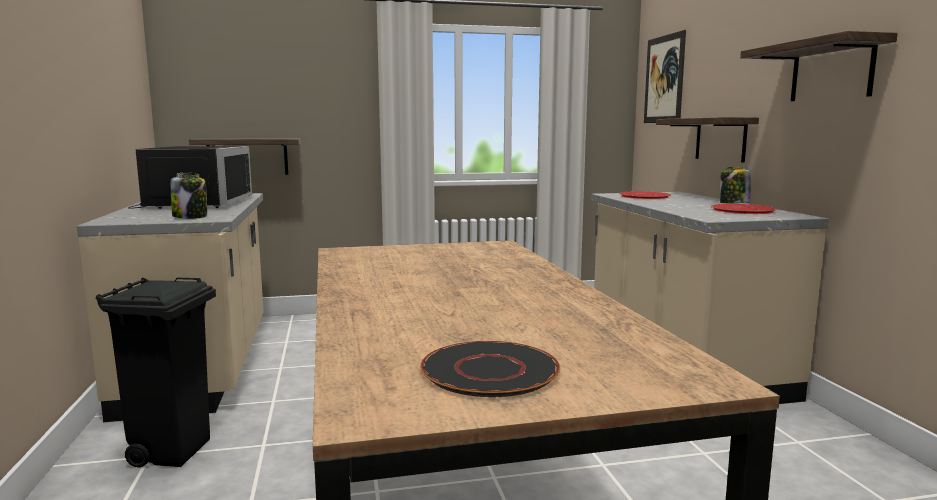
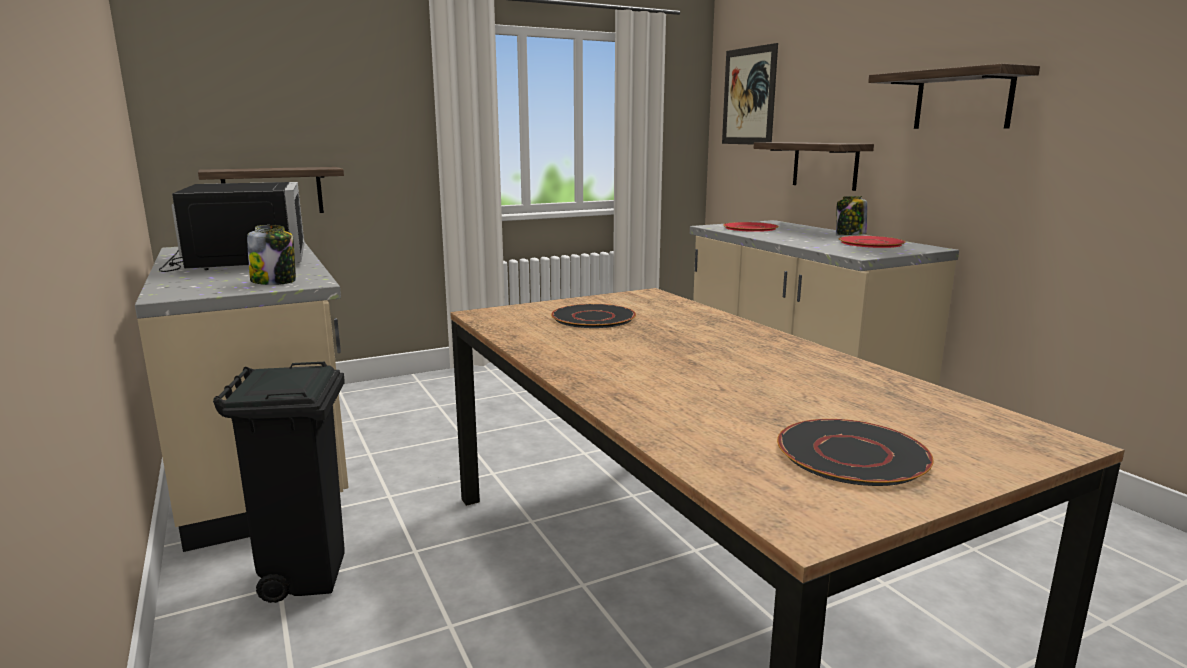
camera: 15 degrees left, 5 degrees up
(424, 258) = (593, 317): none -> black plate

